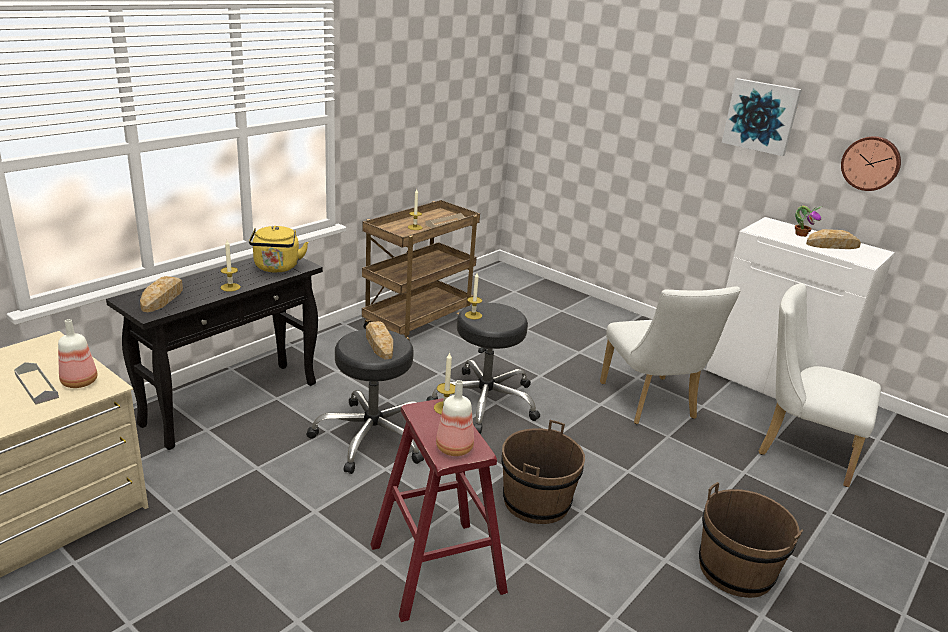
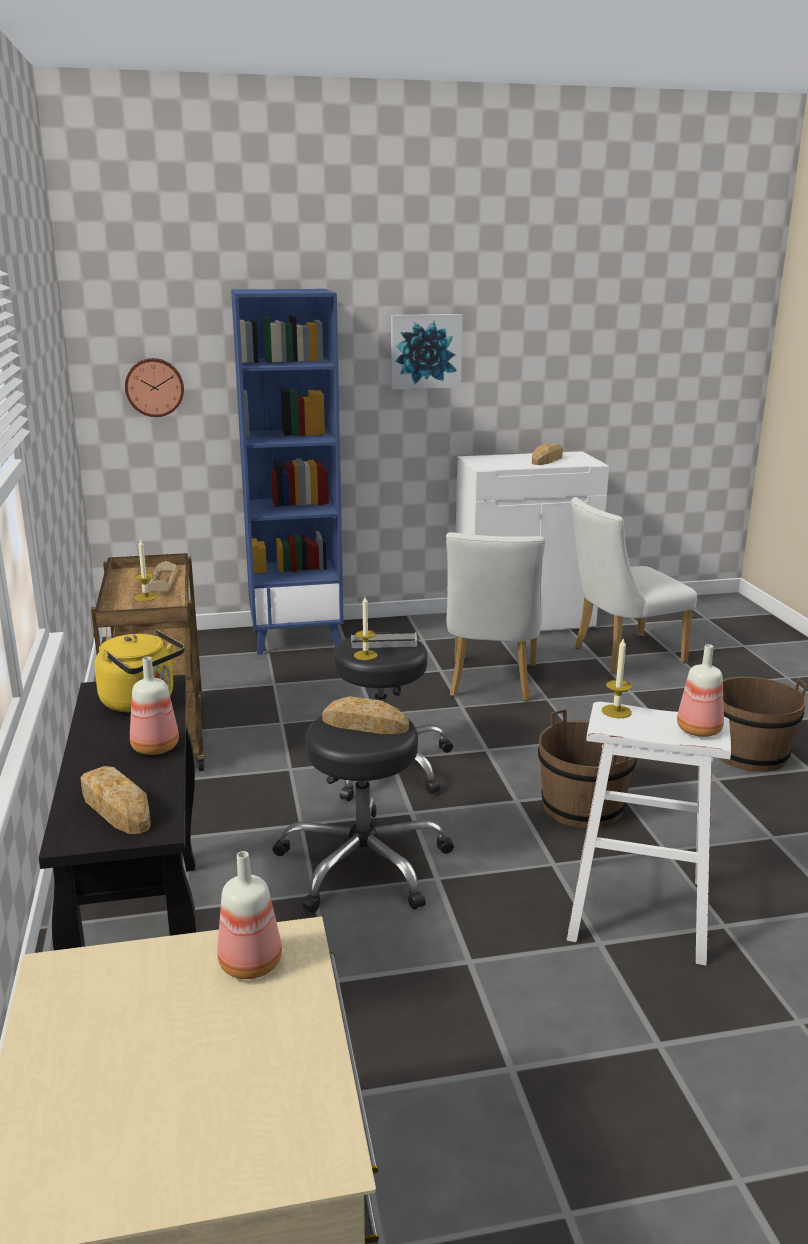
camera: 50 degrees left, 5 degrees down
(36, 386) = (213, 1013): grey tray -> grey tray (383, 643)
(230, 287) = (155, 748): candle -> bottle
(437, 568) = (639, 909): red stool -> white stool
(593, 312) = (296, 638): none -> blue bookcase
(651, 404) = (491, 684): white chair -> white chair turned 75 degrees clockwise
(801, 234) = (512, 459): potted plant -> none
(871, 163) = (541, 373): wall clock -> wall clock (154, 387)

